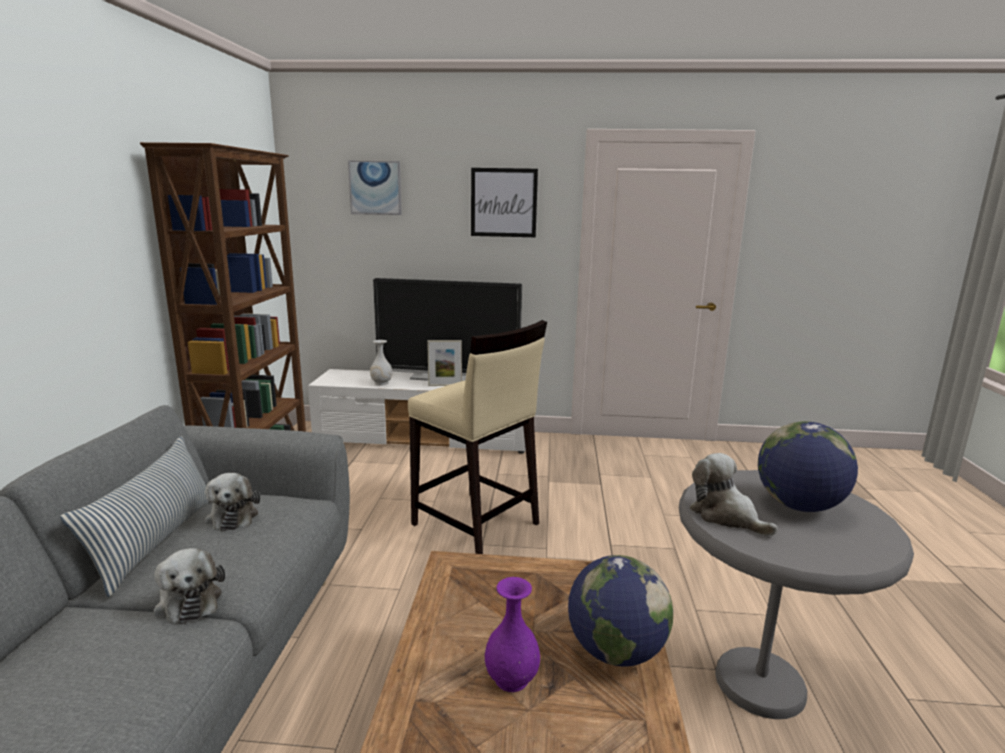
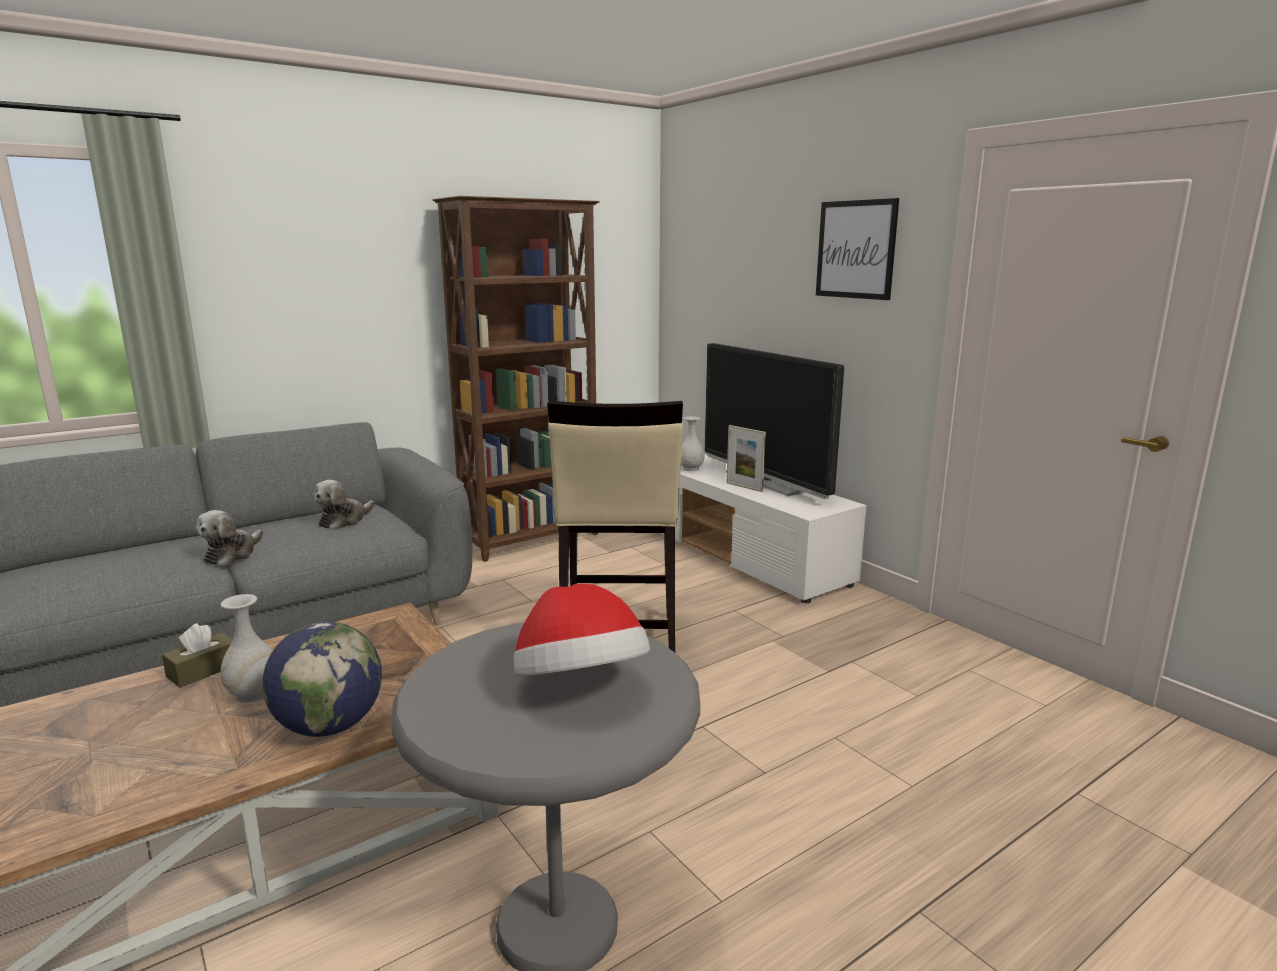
camera: 50 degrees right, 0 degrees up
(156, 542) = (291, 519): pillow -> none
(375, 188) = (731, 233): picture -> none
(421, 700) = (203, 670): none -> brown tissue box
(512, 679) = (254, 694): purple vase -> white vase
(726, 516) = (491, 651): plush toy -> none
(799, 506) = (580, 686): globe -> hat

